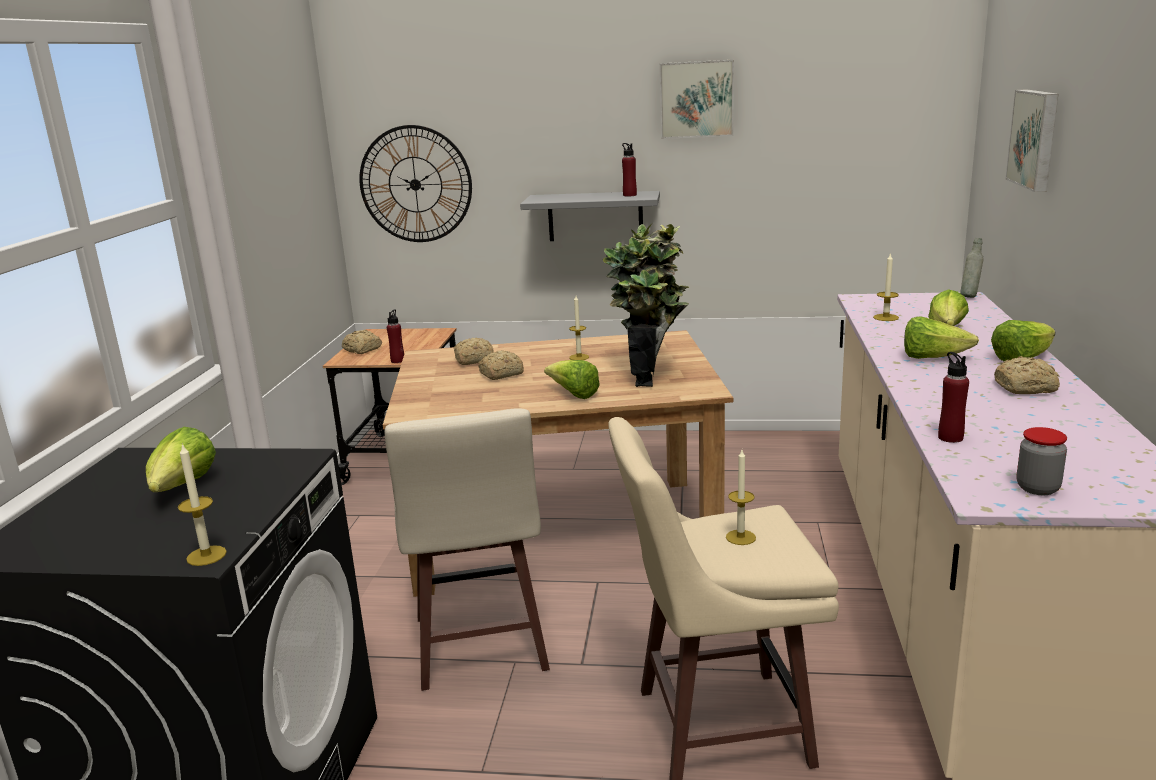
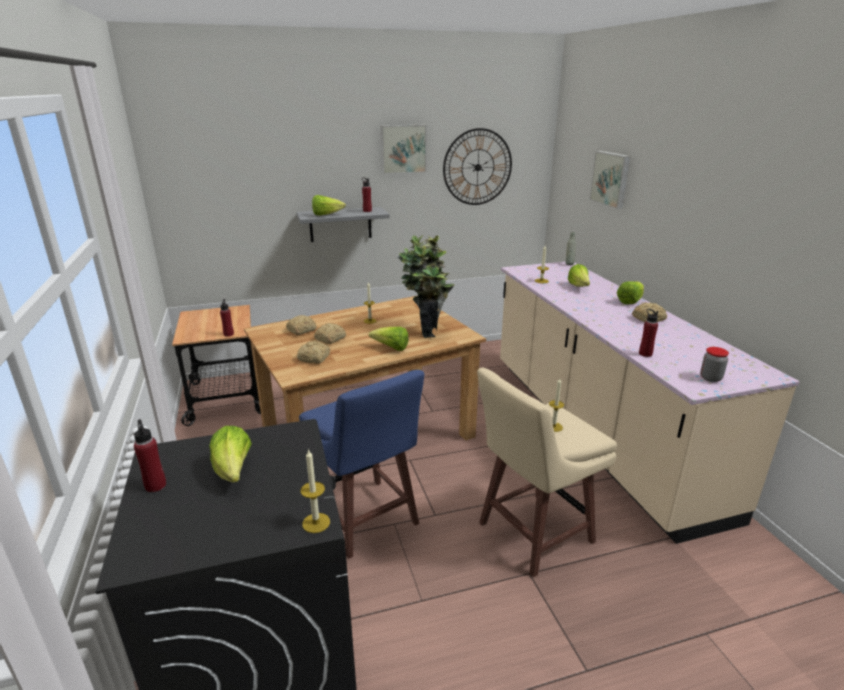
camera: 25 degrees left, 5 degrees up
(94, 487) = (155, 485): none -> red bottle
(362, 350) = (193, 328): bread -> bread (314, 359)
(415, 184) = (212, 206): wall clock -> wall clock (477, 167)
(479, 646) = (365, 519): beige stool -> blue stool
(932, 358) = (589, 305): lettuce -> lettuce (326, 215)

